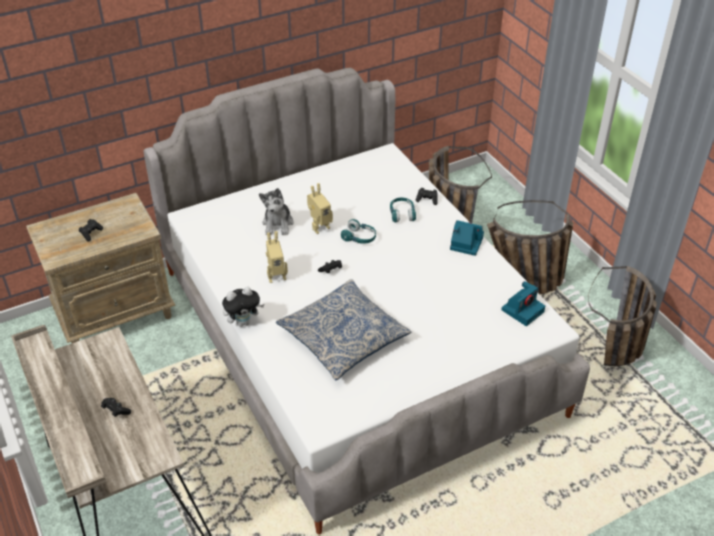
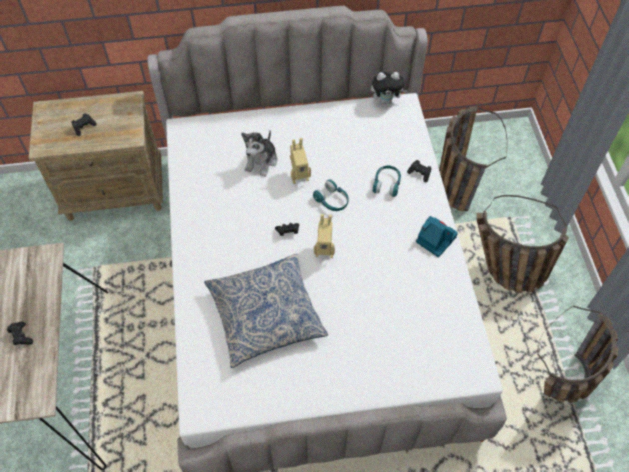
camera: 20 degrees right, 15 degrees up
(244, 322) = (182, 266): plush toy -> plush toy (386, 100)
(276, 275) = (234, 222): toy robot -> toy robot (324, 250)
(523, 310) = (457, 340): camera -> none

